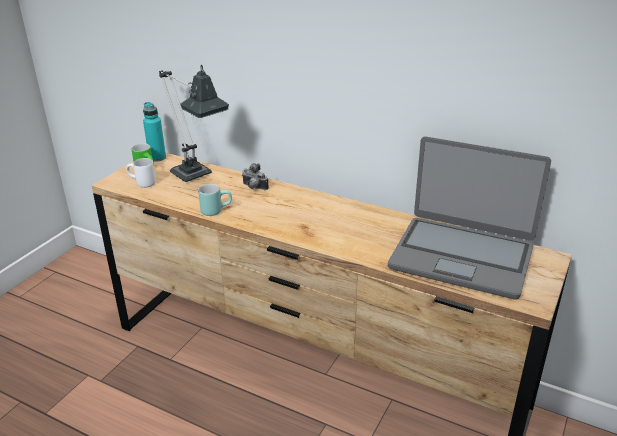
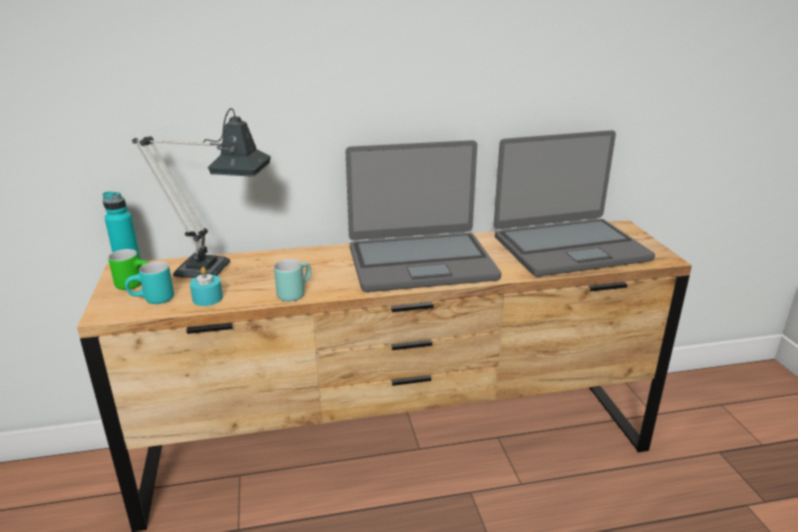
camera: 40 degrees left, 5 degrees down
(141, 184) = (153, 301): white mug -> turquoise mug
(168, 194) = (207, 298): none -> turquoise candle
(254, 188) = (301, 260): camera -> none
(325, 221) = (420, 262): none -> laptop

